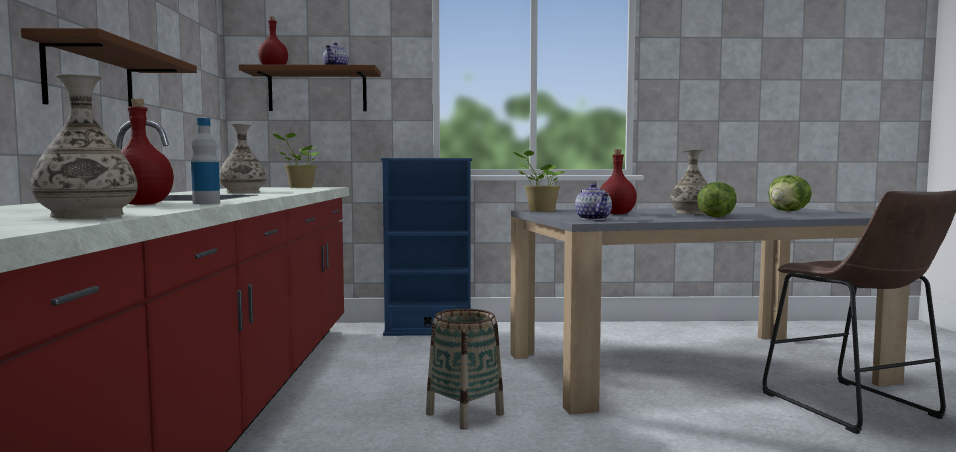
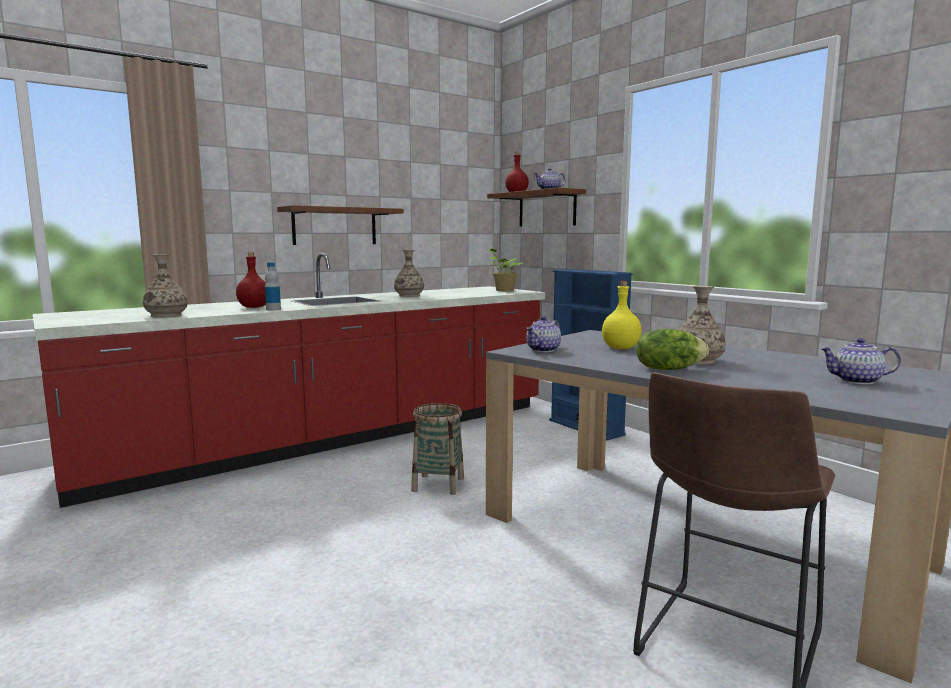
camera: 55 degrees right, 5 degrees up
(539, 211) = (598, 334): potted plant -> none
(616, 214) = (621, 348): red bottle -> yellow bottle
(788, 211) = (856, 381): lettuce -> teapot

